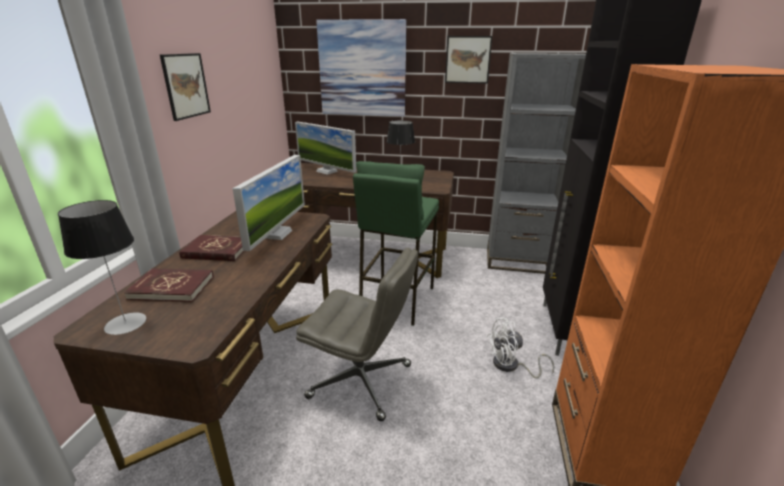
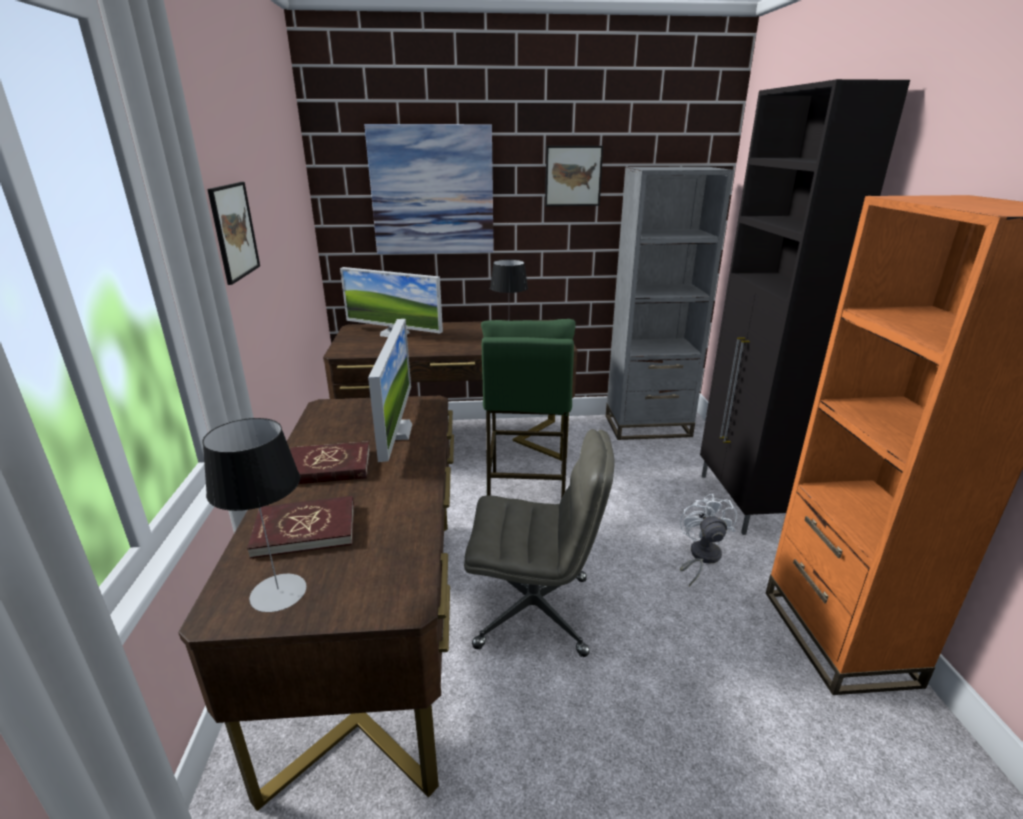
camera: 15 degrees left, 0 degrees up
(511, 366) = (701, 557): white fan -> white fan turned 120 degrees clockwise

